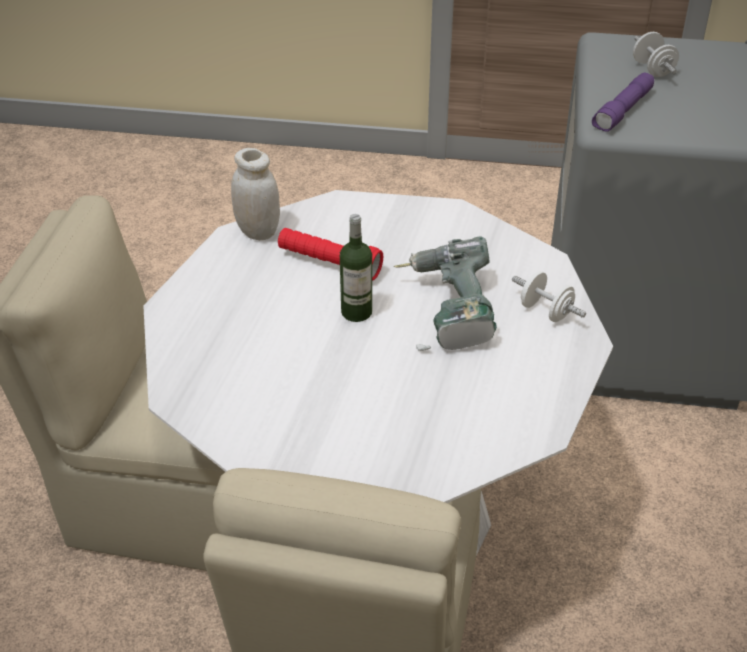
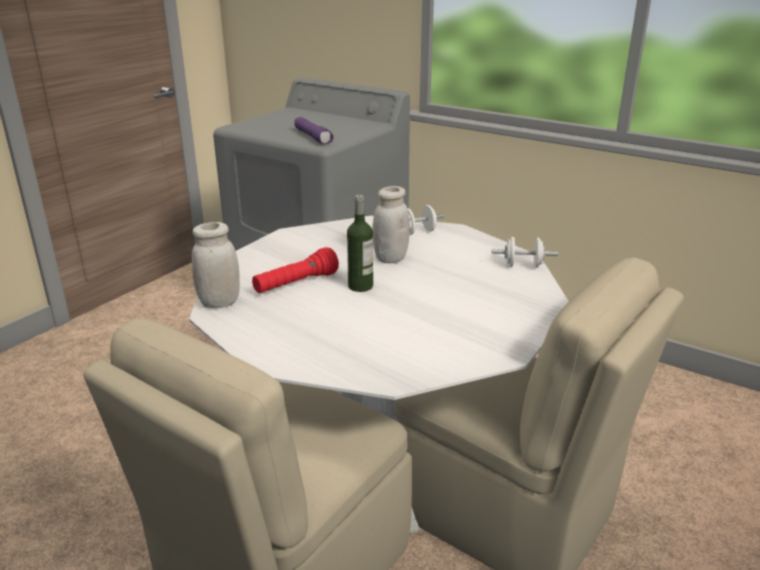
camera: 65 degrees left, 15 degrees down
(447, 312) = (390, 258): power drill -> white jar
(653, 69) = (282, 124): white dumbbell -> white dumbbell (523, 265)

